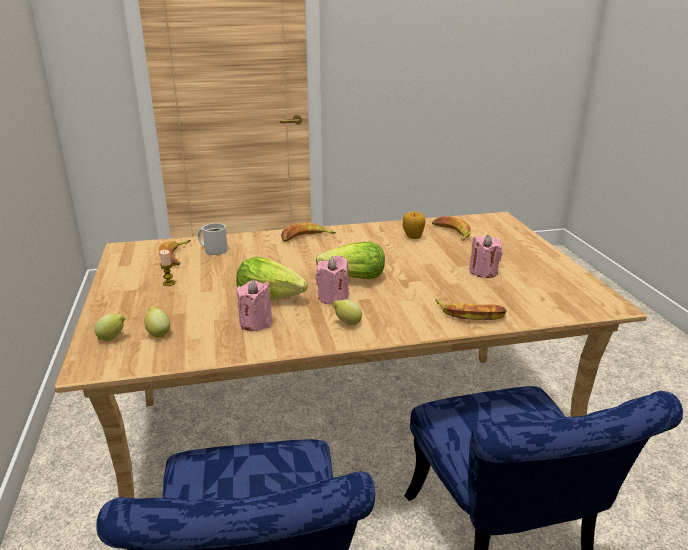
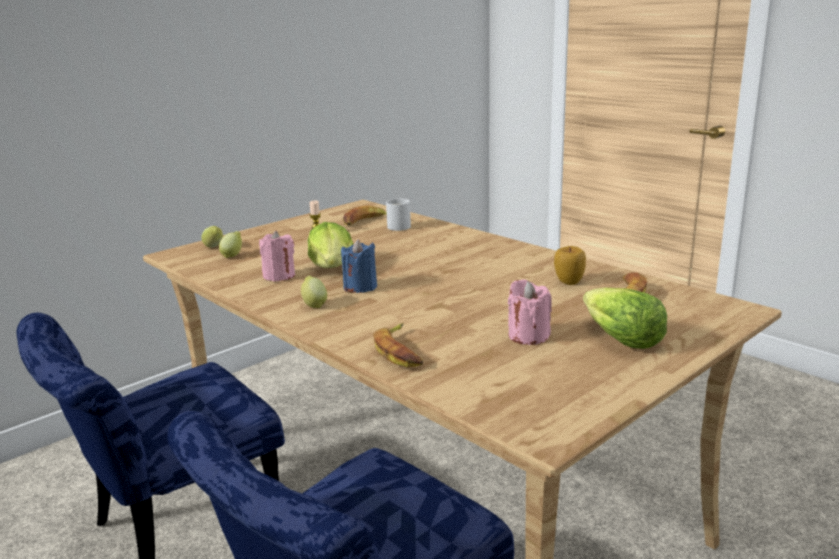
camera: 60 degrees right, 5 degrees down
(306, 238) = (480, 244): banana -> none
(333, 297) = (360, 287): pink candle -> blue candle
(354, 278) = (415, 284): lettuce -> lettuce (620, 339)

